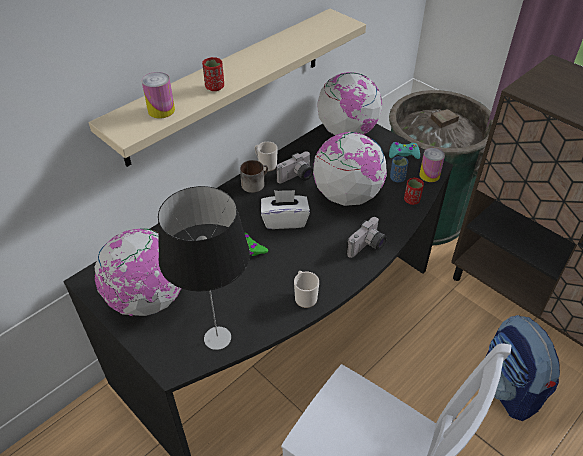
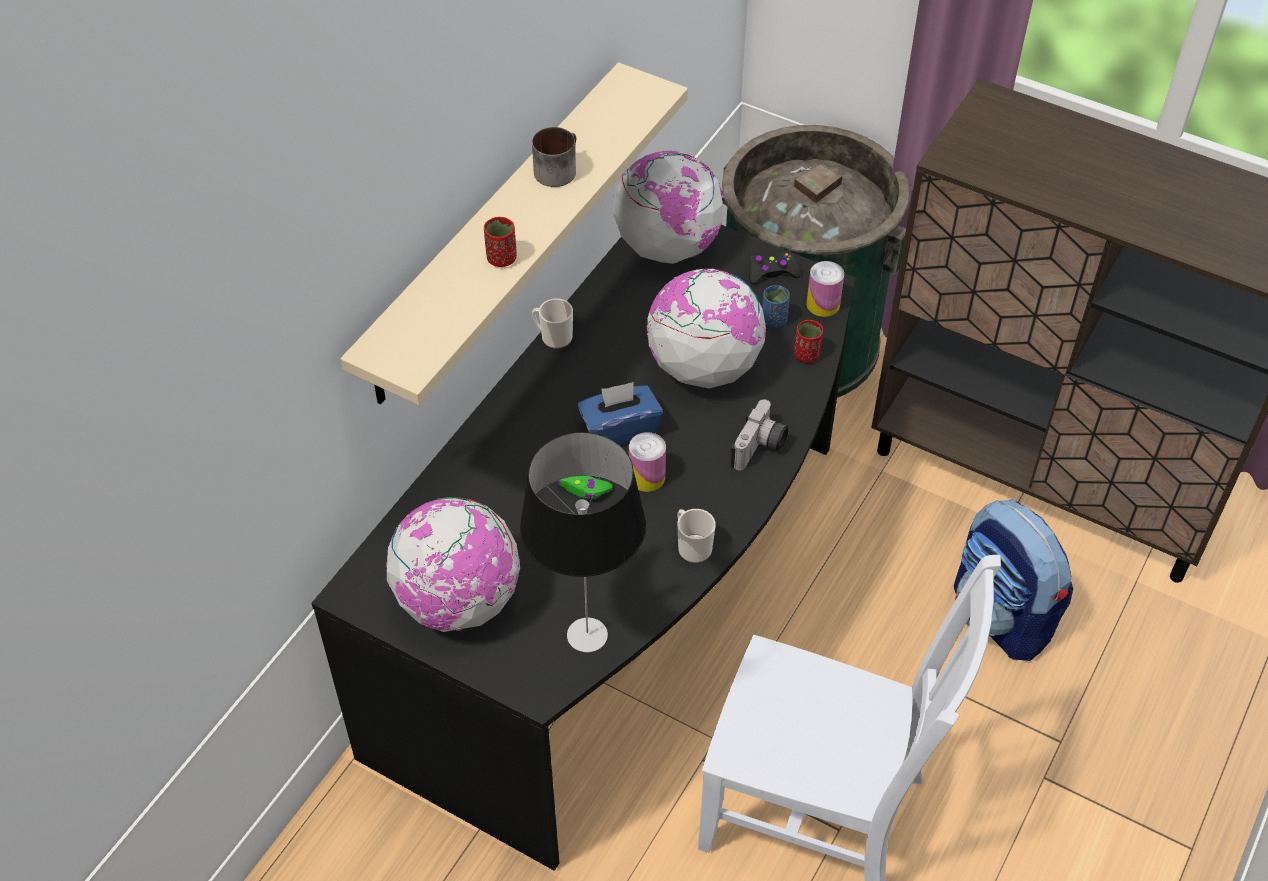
camera: 15 degrees left, 5 degrees up
(161, 110) = (441, 317): can -> can (647, 477)
(255, 183) = (547, 374): mug -> mug (557, 169)
(284, 220) = (619, 430): white tissue box -> blue tissue box
(296, 177) = (612, 350): camera -> none
(403, 154) = (772, 272): turquoise game controller -> black game controller

